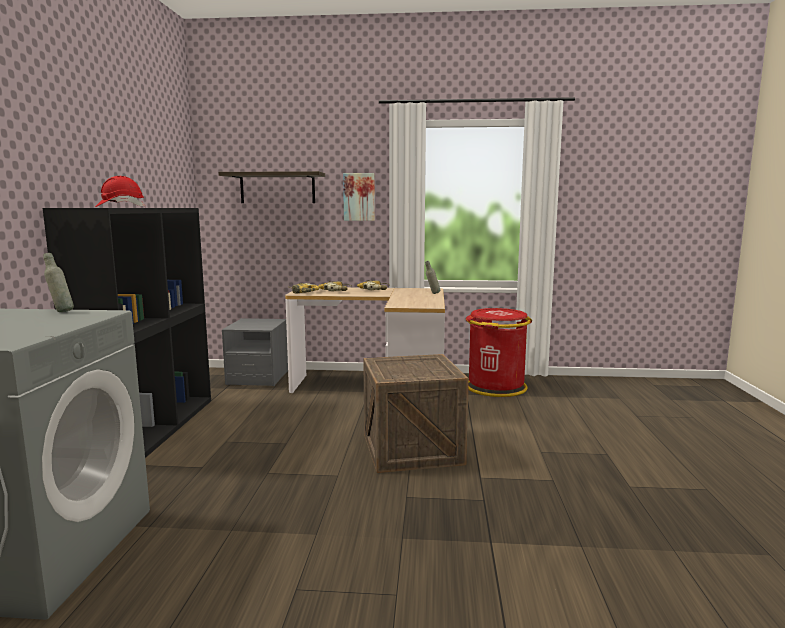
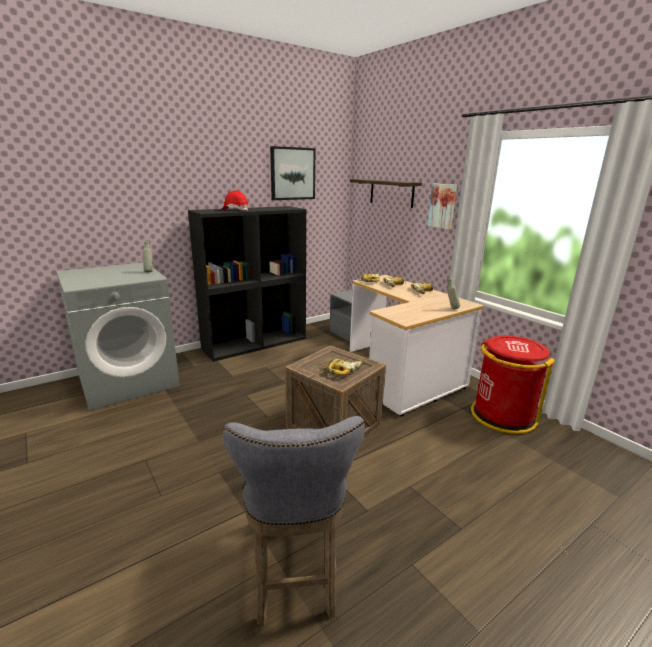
camera: 50 degrees right, 10 degrees up
(147, 161) = (292, 173): none -> picture
(423, 367) = (342, 369): none -> power drill
(600, 542) = (293, 571): none -> grey stool

